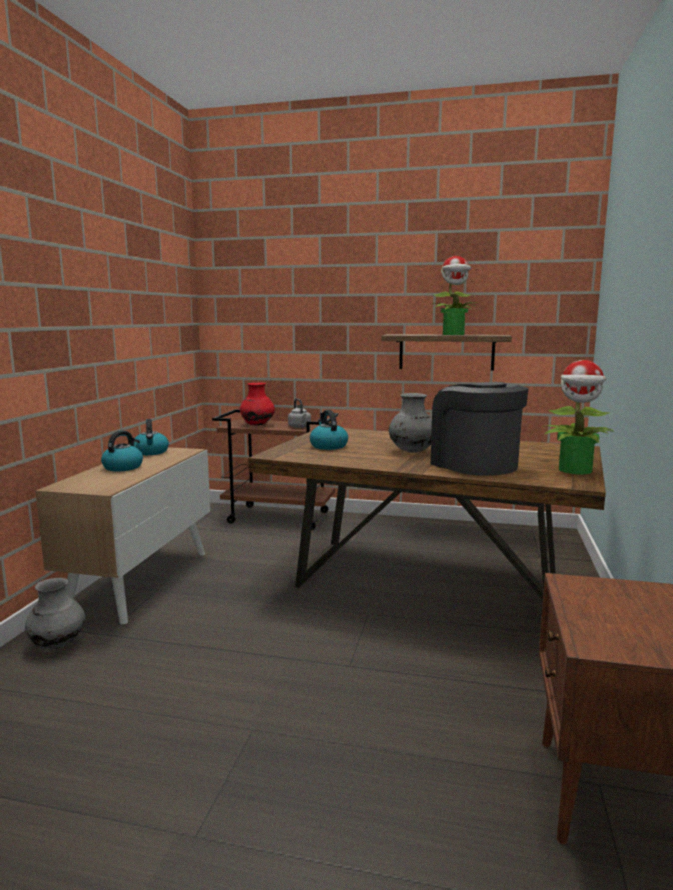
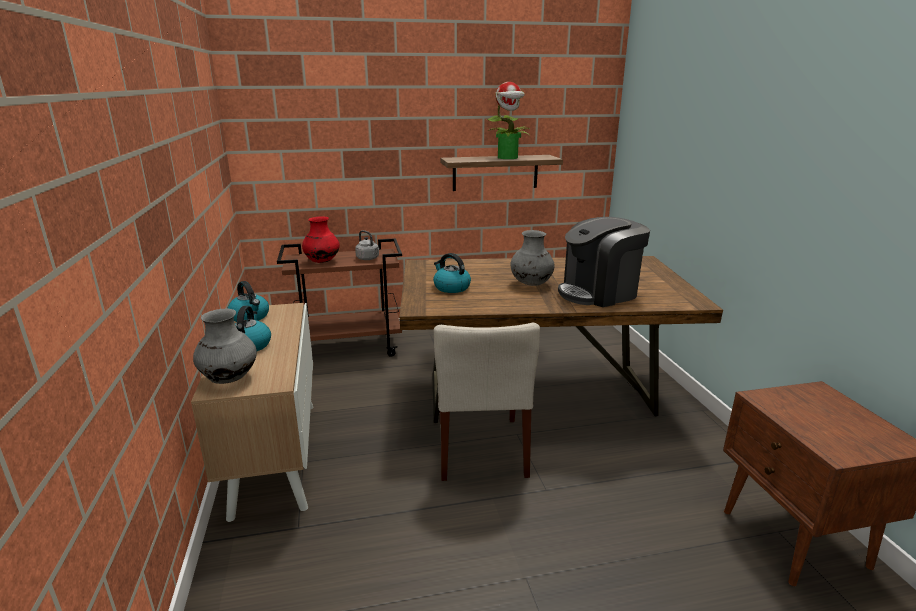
camera: 25 degrees left, 10 degrees up
(58, 644) = (257, 556): grey vase -> grey vase (229, 379)
(320, 616) = (481, 448): none -> beige chair
(474, 464) = (599, 293): coffee machine -> coffee machine turned 60 degrees counterclockwise
(575, 470) = (675, 288): potted plant -> none

